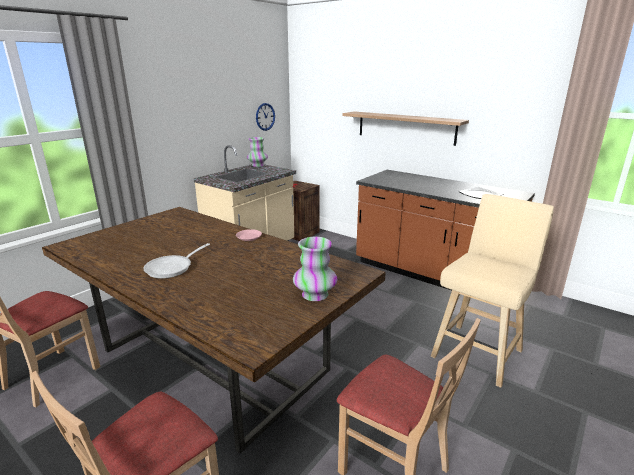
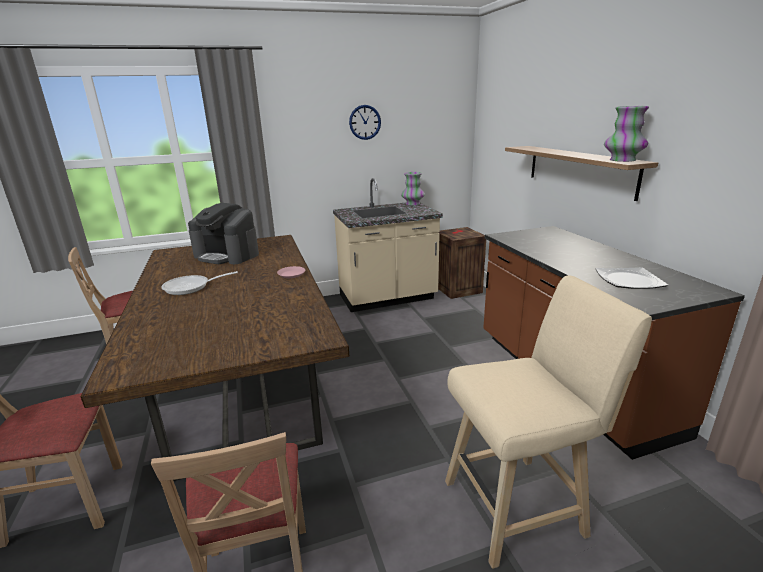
camera: 35 degrees right, 0 degrees up
(150, 235) = (227, 255): none -> coffee machine
(265, 117) = (434, 149): wall clock -> wall clock (365, 122)
(315, 294) = (241, 346): vase -> vase (622, 160)

